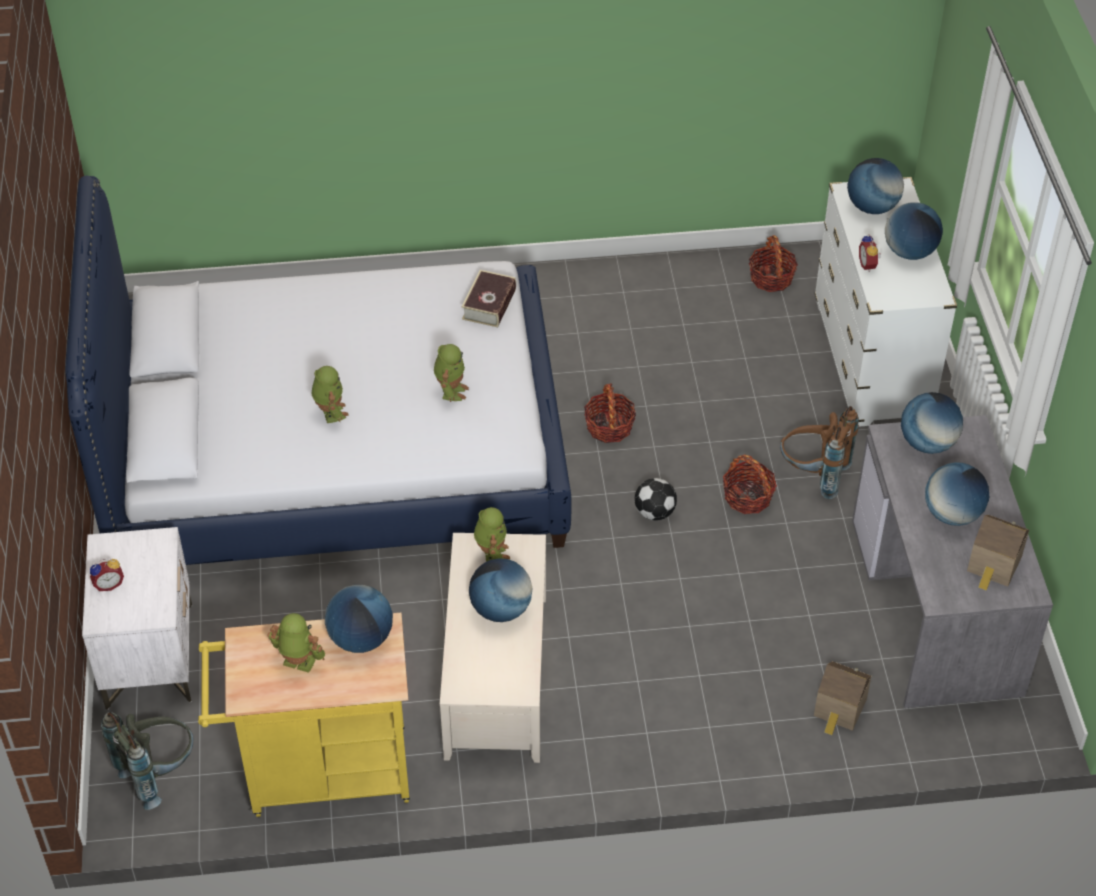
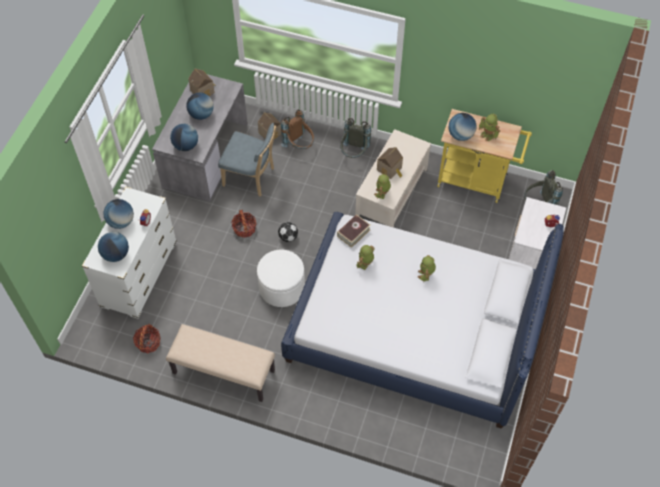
camera: 155 degrees left, 10 degrees up
(489, 304) = (322, 308): book -> book (353, 233)
(501, 609) = (390, 169): globe -> toy house
(609, 427) = (282, 288): basket -> white ottoman
(622, 282) = (223, 372): none -> beige bench
(626, 732) = (354, 153): none -> grey backpack
(807, 596) = (251, 178): none -> blue chair
(813, 475) = (209, 228): brown backpack -> brown backpack (299, 146)

